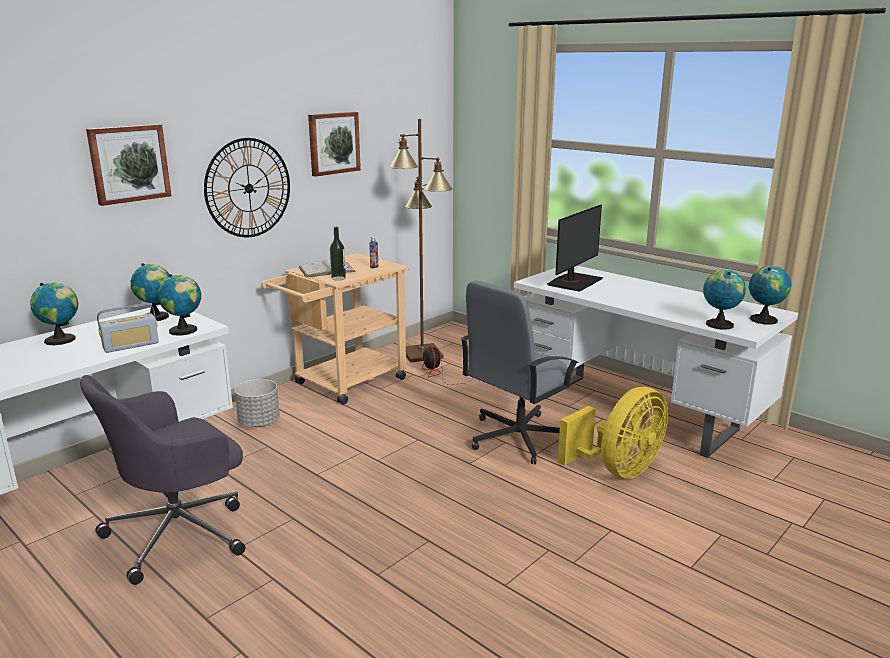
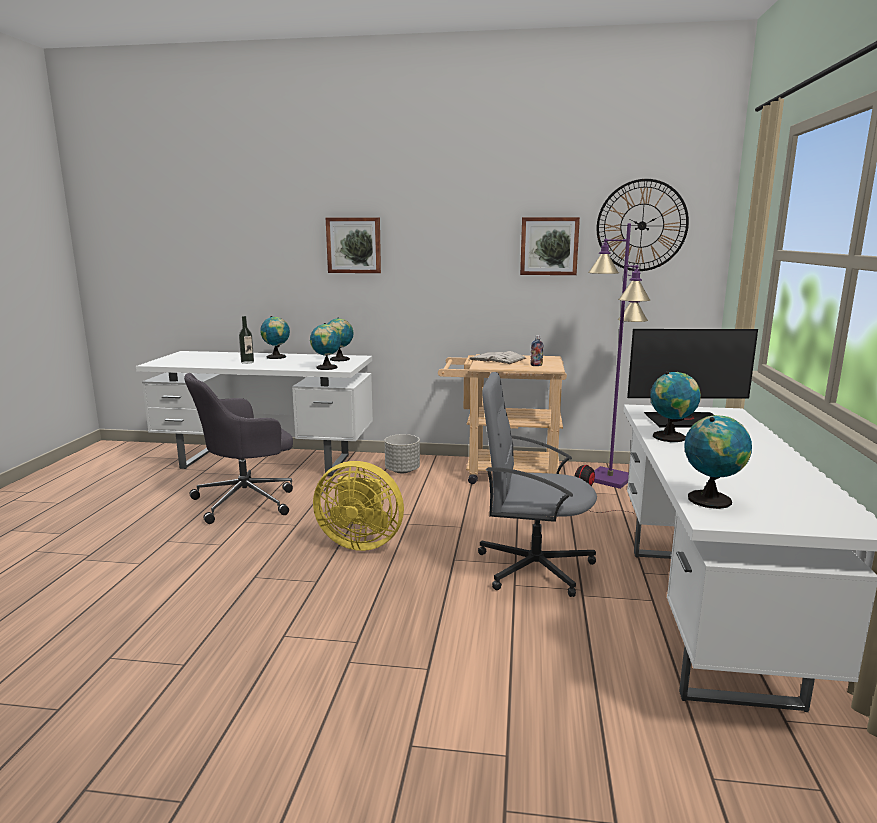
camera: 55 degrees right, 5 degrees down
(131, 345) = (287, 367): radio -> none
(180, 533) = (247, 501): grey office chair -> grey office chair turned 45 degrees counterclockwise
(248, 188) = (452, 277): wall clock -> wall clock (642, 225)
(338, 278) = (486, 365): bottle -> bottle (247, 362)
(421, 354) = (609, 478): brown floor lamp -> purple floor lamp
(618, 470) = (554, 641): yellow fan -> yellow fan (360, 542)
(764, 319) = (802, 522): globe -> globe (671, 437)

